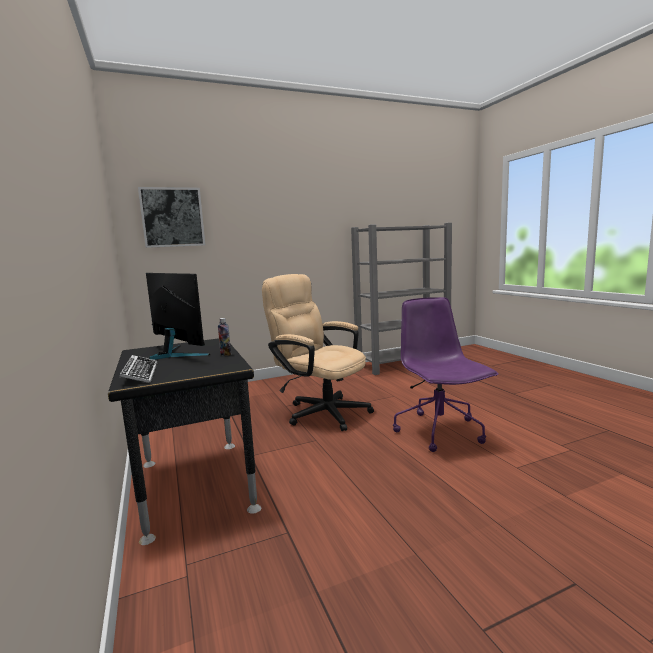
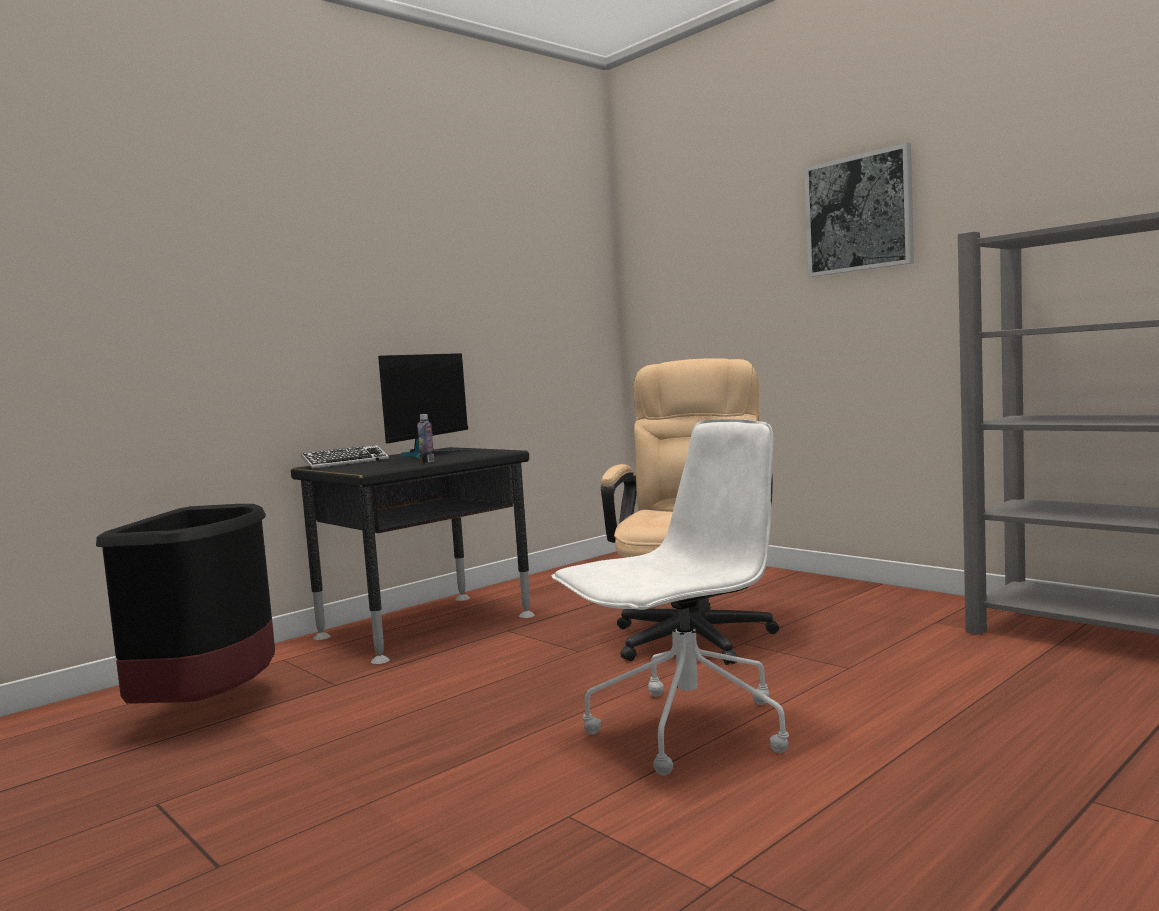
camera: 70 degrees right, 5 degrees down
(172, 217) = (679, 263): picture -> picture (859, 213)
(273, 612) = (211, 705): none -> black trash can
(441, 433) = (682, 732): purple office chair -> white office chair

